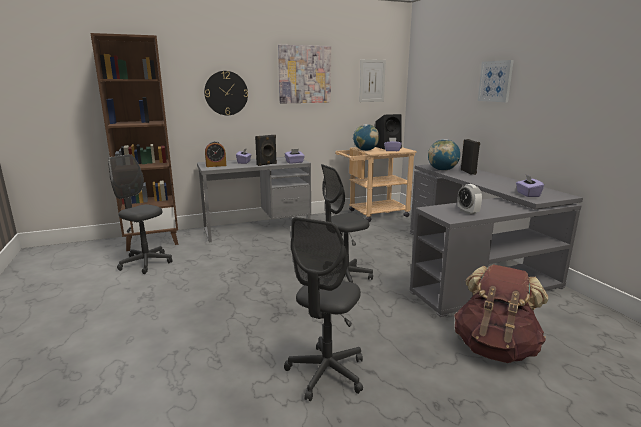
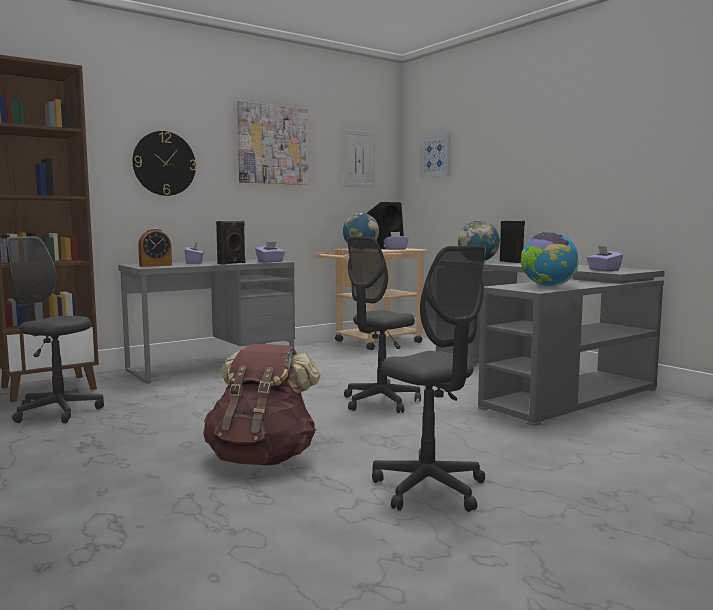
camera: 15 degrees left, 10 degrees down
(326, 373) = (429, 489): grey office chair -> grey office chair turned 45 degrees counterclockwise
(468, 212) = (548, 286): alarm clock -> globe
(495, 81) = (532, 148): picture -> picture (435, 156)
(495, 348) = (618, 445): brown backpack -> brown backpack (262, 459)

